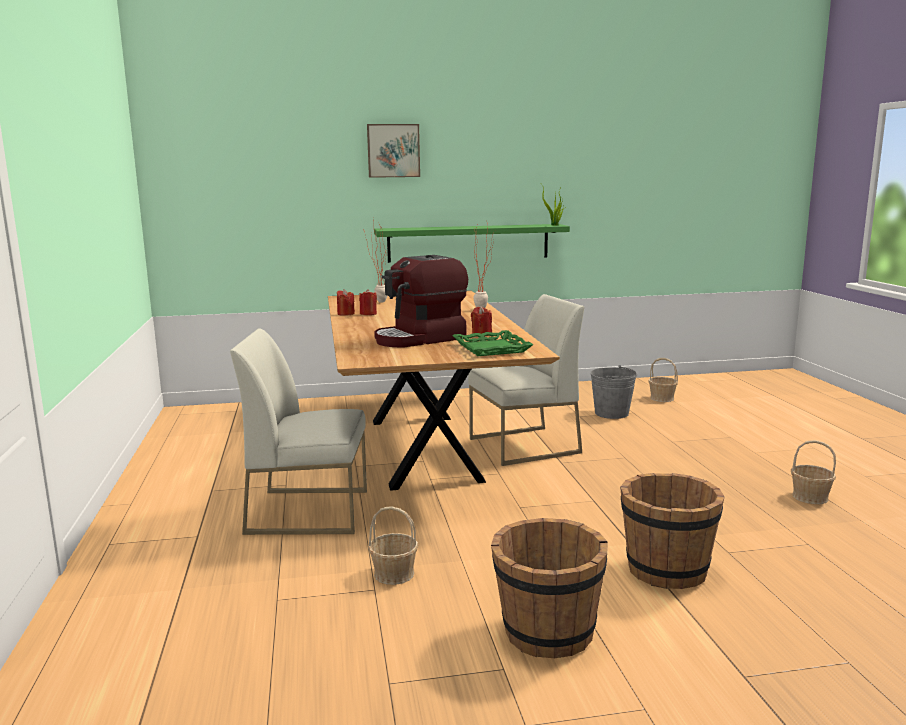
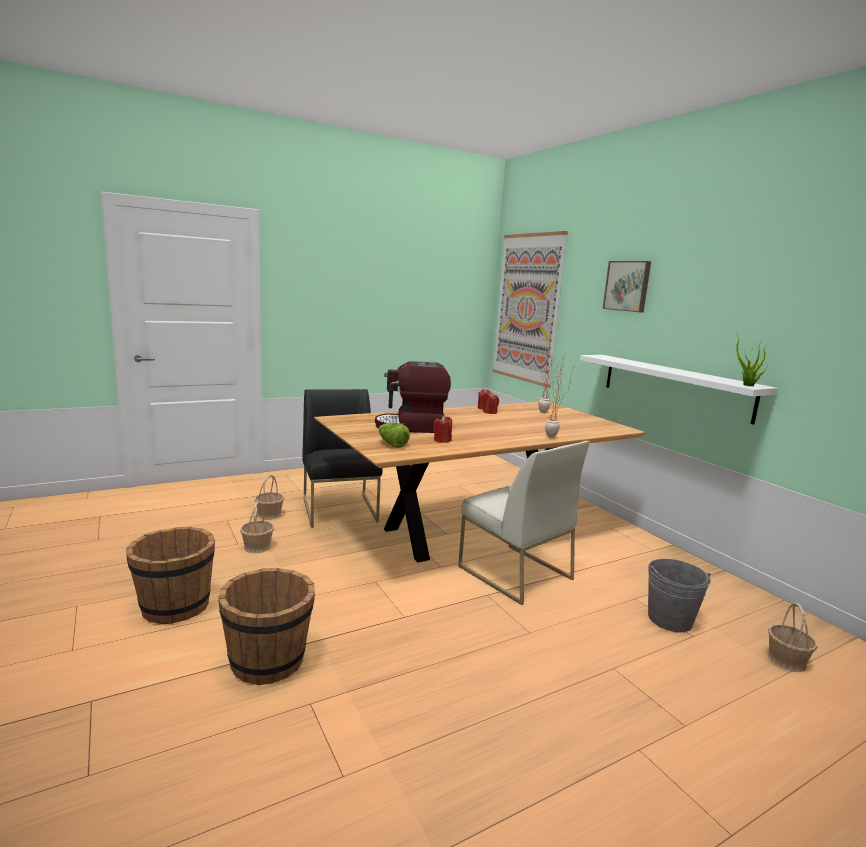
camera: 70 degrees right, 0 degrees up
(226, 189) = (527, 308): none -> picture
(309, 511) = (340, 510): white chair -> black chair
(420, 339) = (412, 427): coffee machine -> coffee machine turned 45 degrees counterclockwise
(468, 243) = (674, 386): green shelf -> white shelf
(492, 348) = (392, 444): green tray -> lettuce
(810, 497) = (497, 798): basket -> basket (269, 515)

